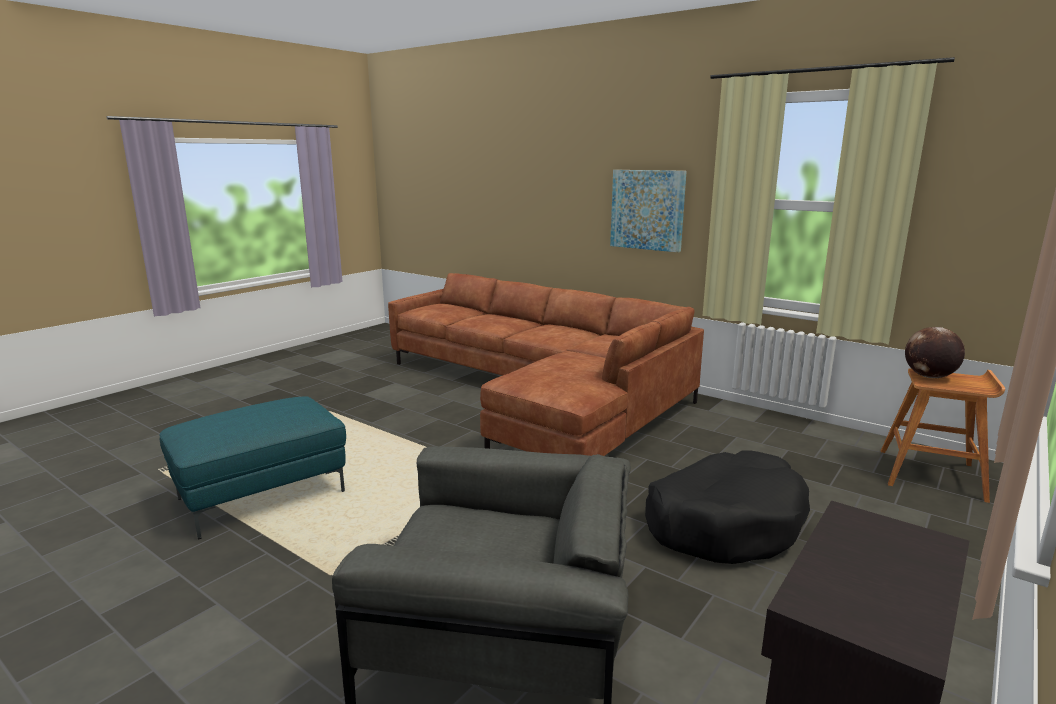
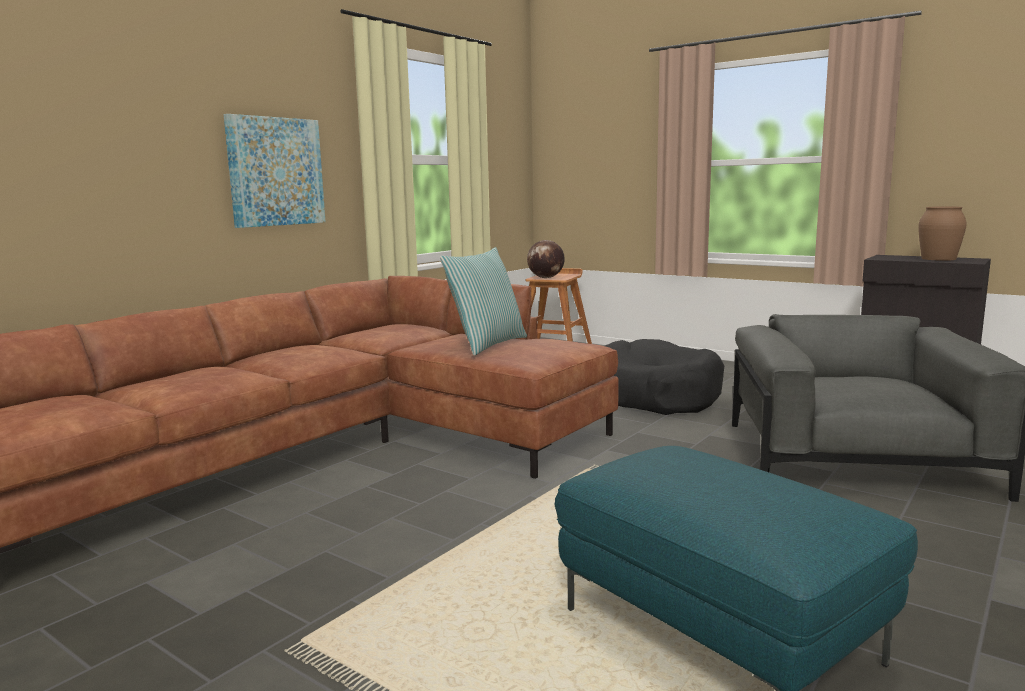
camera: 90 degrees left, 5 degrees down
(564, 367) = (486, 345): none -> pillow
(879, 585) = (938, 259): none -> brown vase

